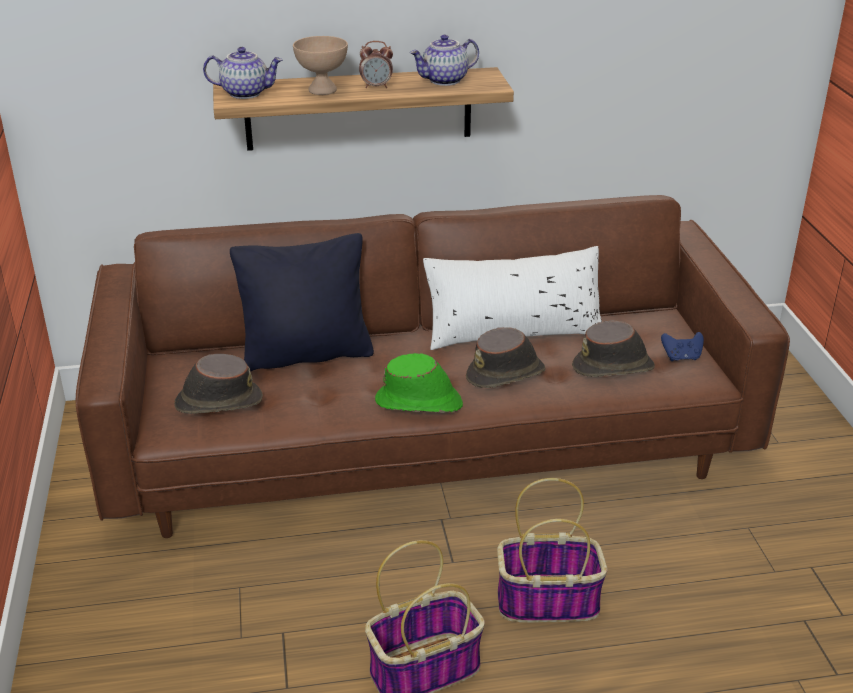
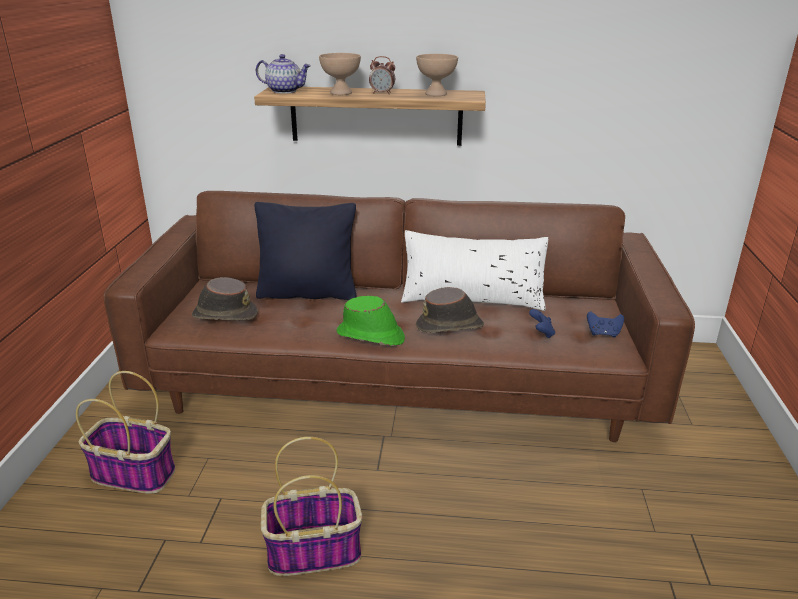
camera: 15 degrees right, 5 degrees down
(445, 81) = (436, 94): teapot -> beige bowl
(549, 601) = (442, 516): basket -> basket (135, 474)
(614, 367) = (541, 333): brown hat -> blue game controller

